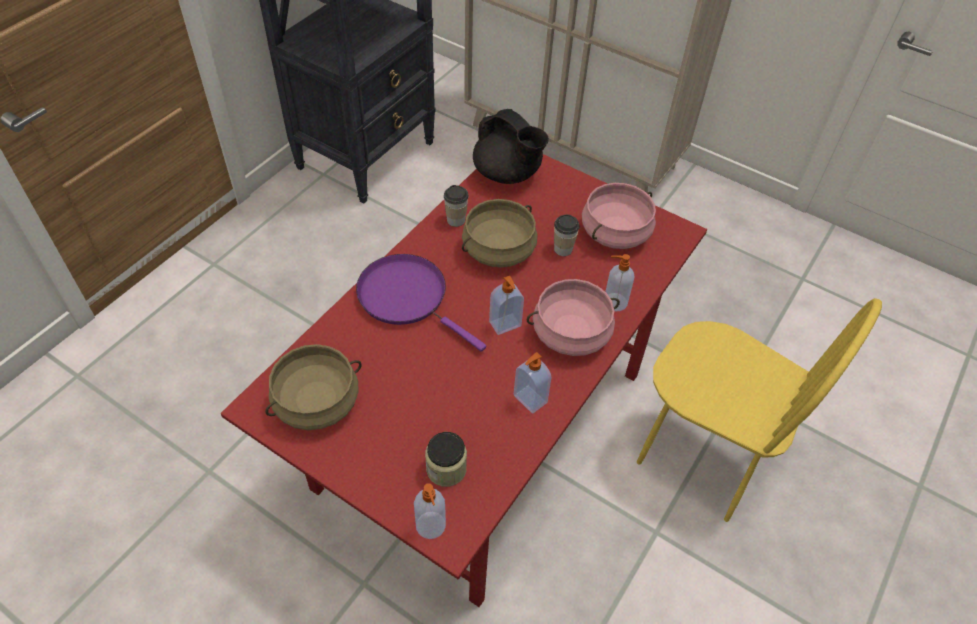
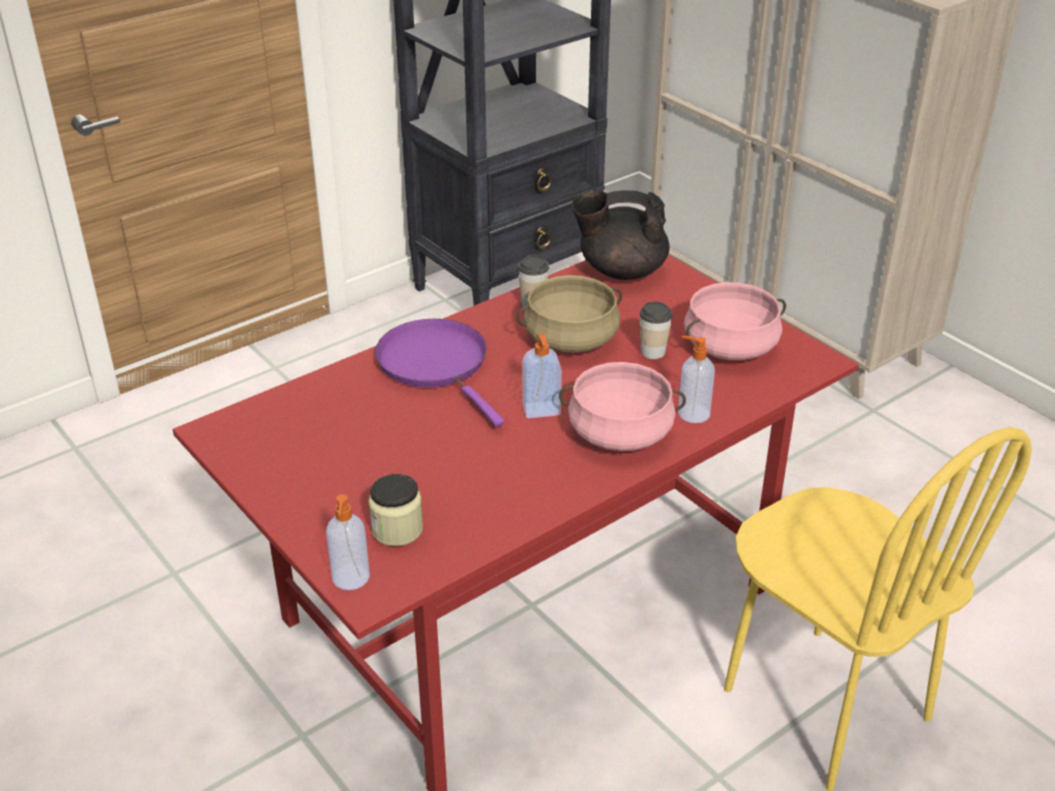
camera: 20 degrees right, 15 degrees down
(317, 403) = (281, 440): beige cooking pot -> none
(507, 173) = (620, 270): black teapot -> black teapot turned 120 degrees clockwise
(529, 400) = (533, 486): soap dispenser -> none

